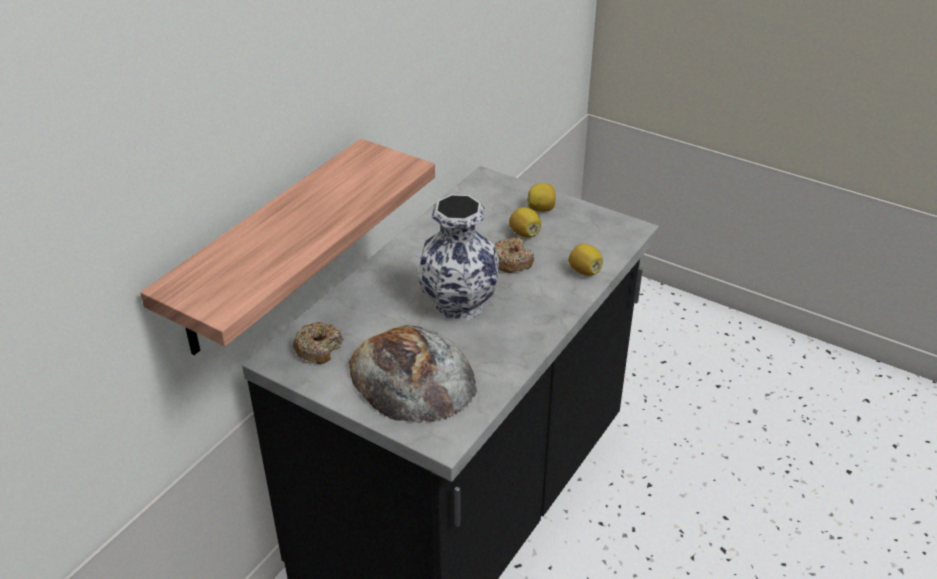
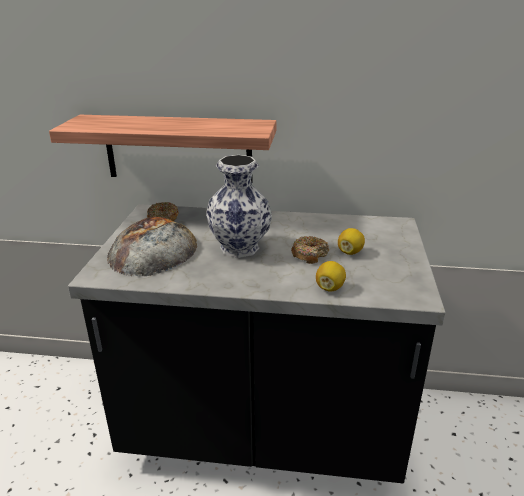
camera: 65 degrees right, 10 degrees down
(541, 209) = (391, 251): lemon -> none

